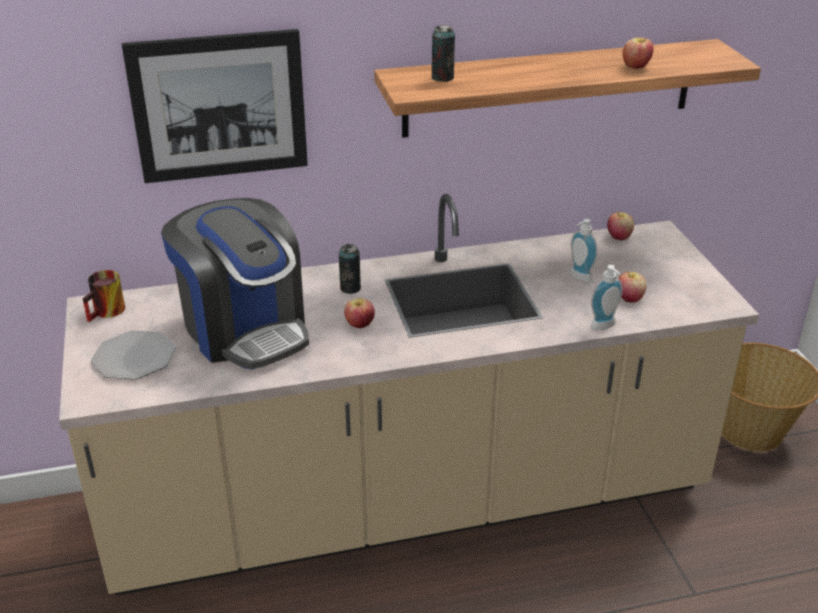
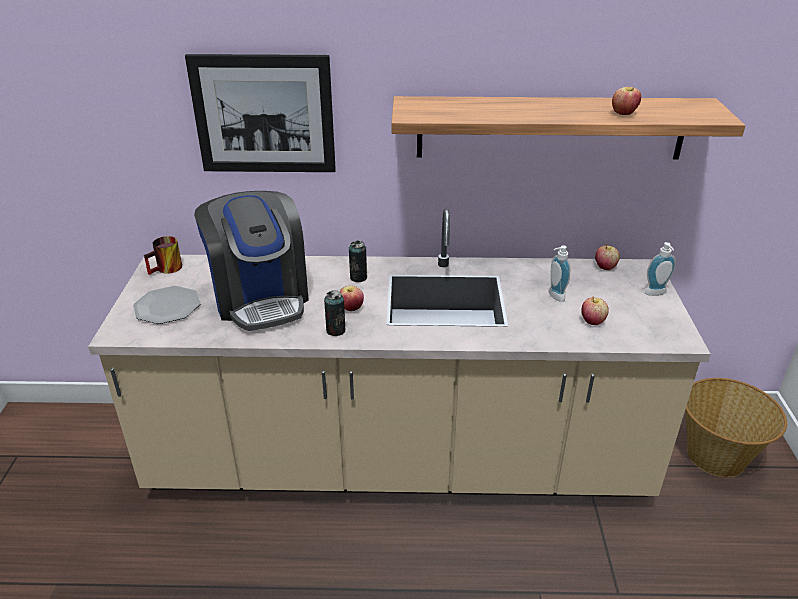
camera: 15 degrees right, 0 degrees up
(442, 78) = (445, 107): can -> can (335, 330)
(605, 327) = (559, 342): soap dispenser -> soap dispenser (656, 294)

